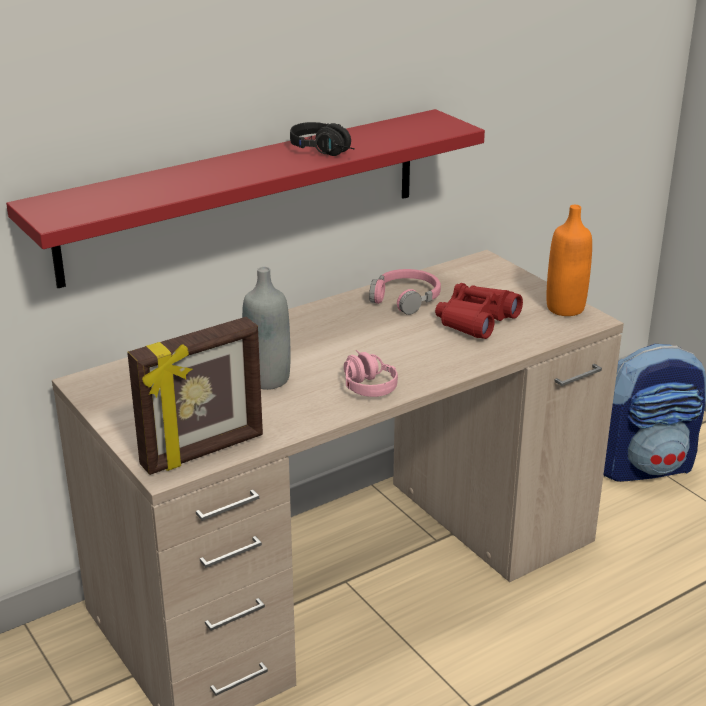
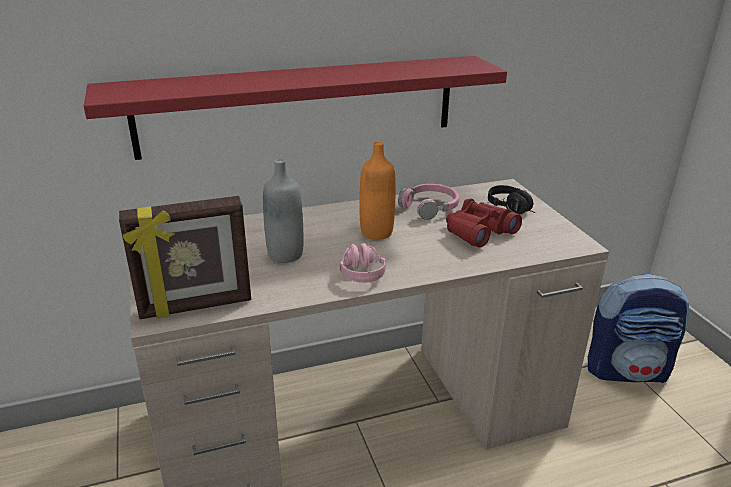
camera: 15 degrees right, 0 degrees up
(327, 151) = (363, 73): black headphones -> black headphones (514, 209)
(565, 308) = (560, 232): orange bottle -> orange bottle (376, 232)

